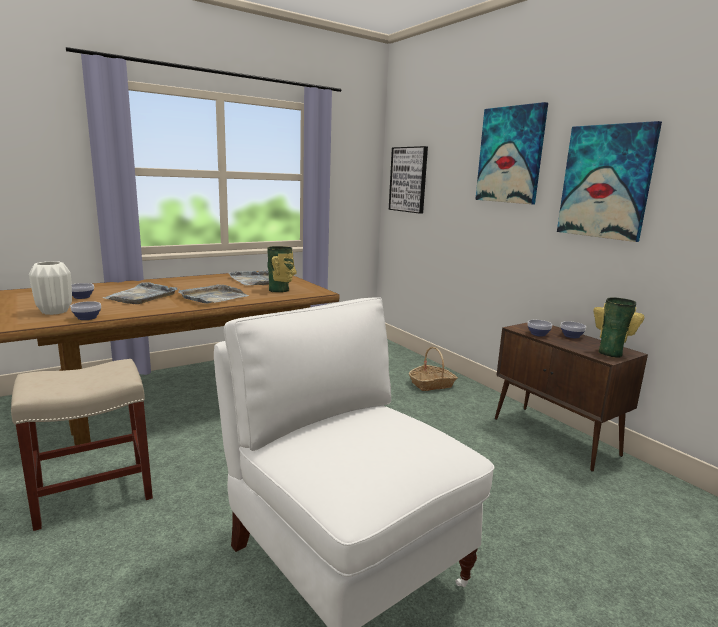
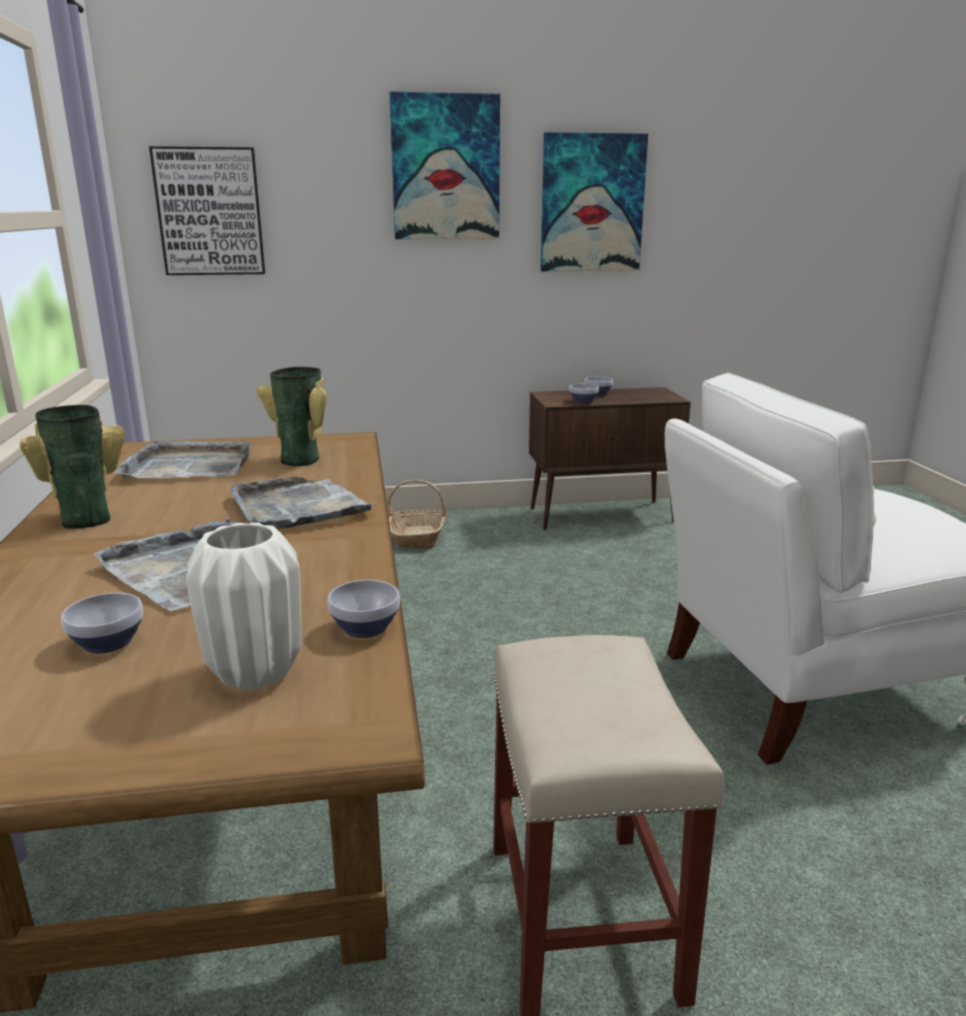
camera: 65 degrees left, 5 degrees up
(611, 352) = (655, 394): vase -> vase (85, 518)

